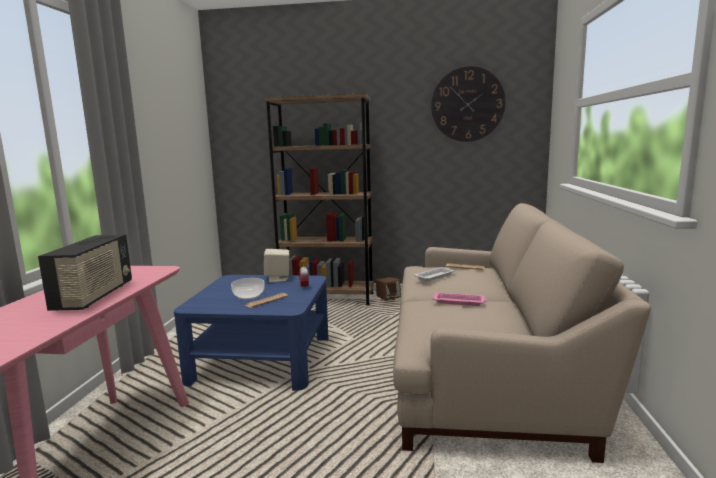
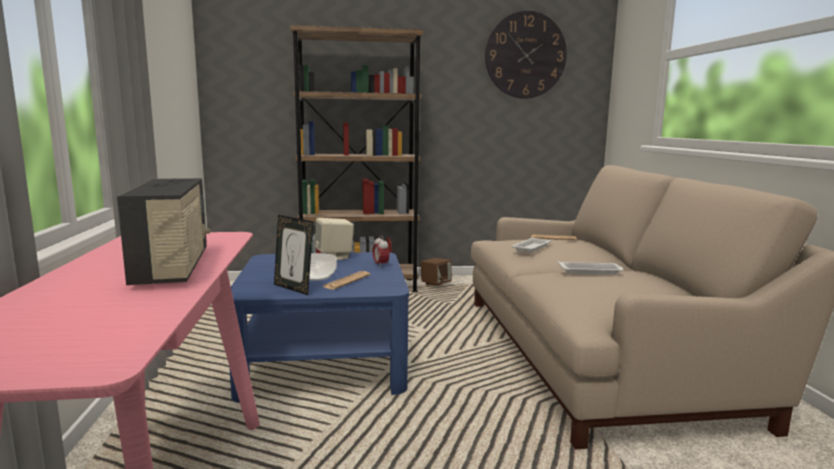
camera: 15 degrees left, 0 degrees up
(224, 305) = (294, 288): none -> picture frame
(459, 302) = (591, 271): pink tray -> white tray

